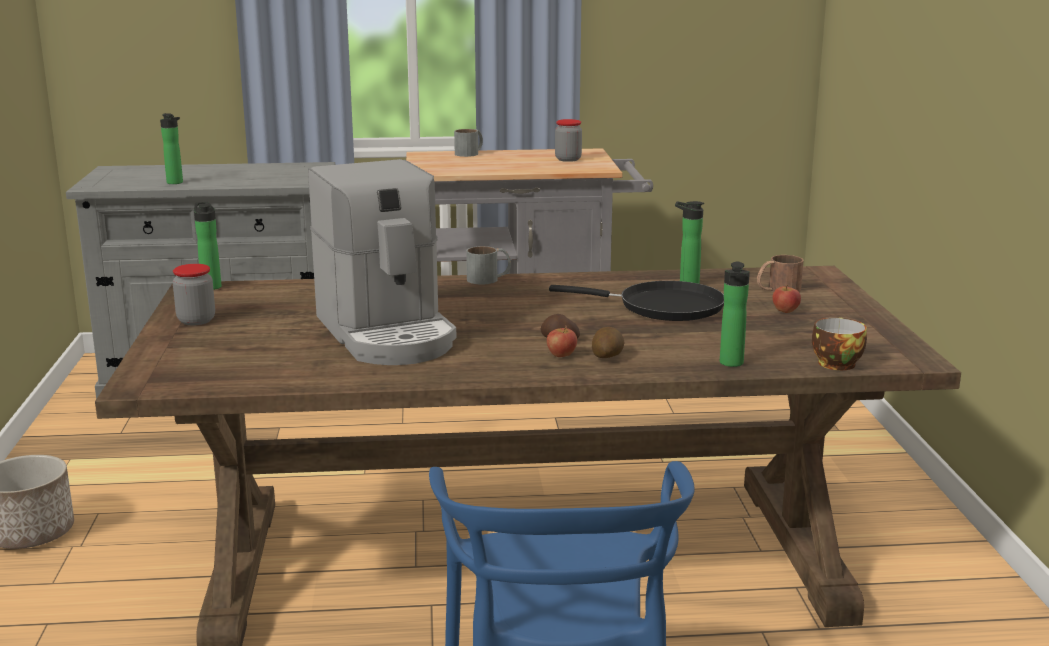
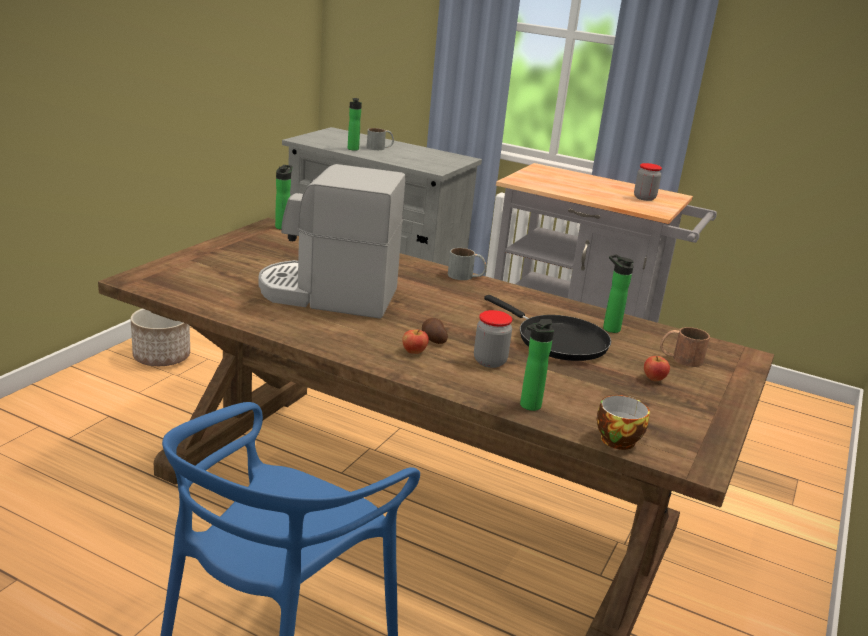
camera: 30 degrees right, 5 degrees up
(196, 320) = (235, 247): jar -> jar (490, 361)
(387, 334) = (328, 295): coffee machine -> coffee machine turned 90 degrees clockwise
(470, 153) = (577, 175): grey mug -> grey mug (380, 148)
(607, 356) = (445, 365): potato -> none

